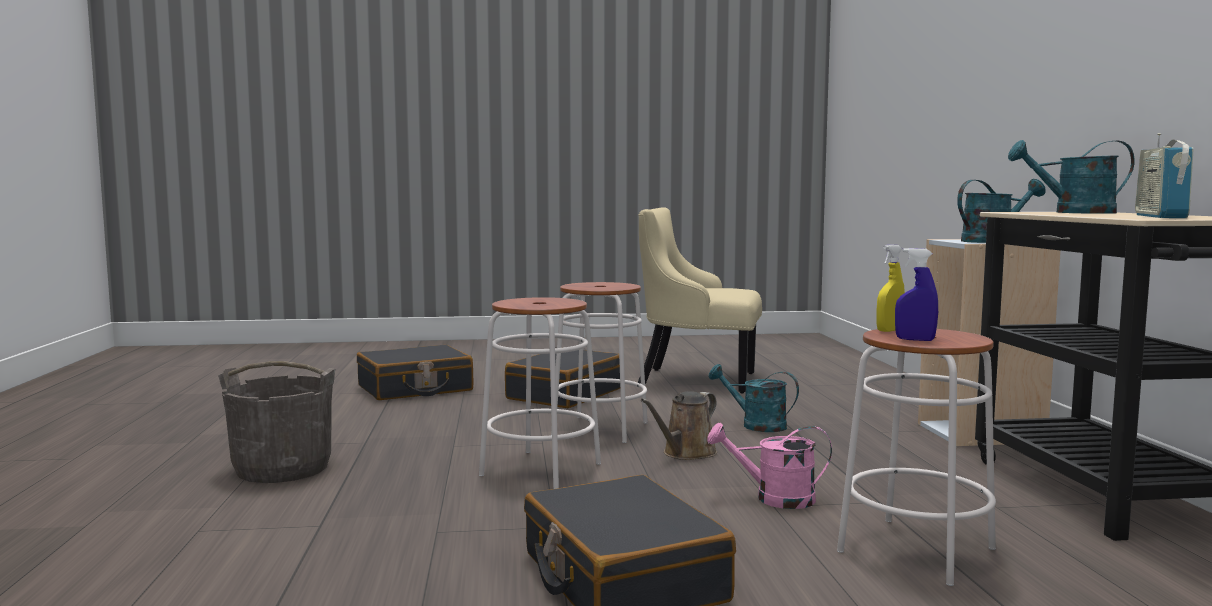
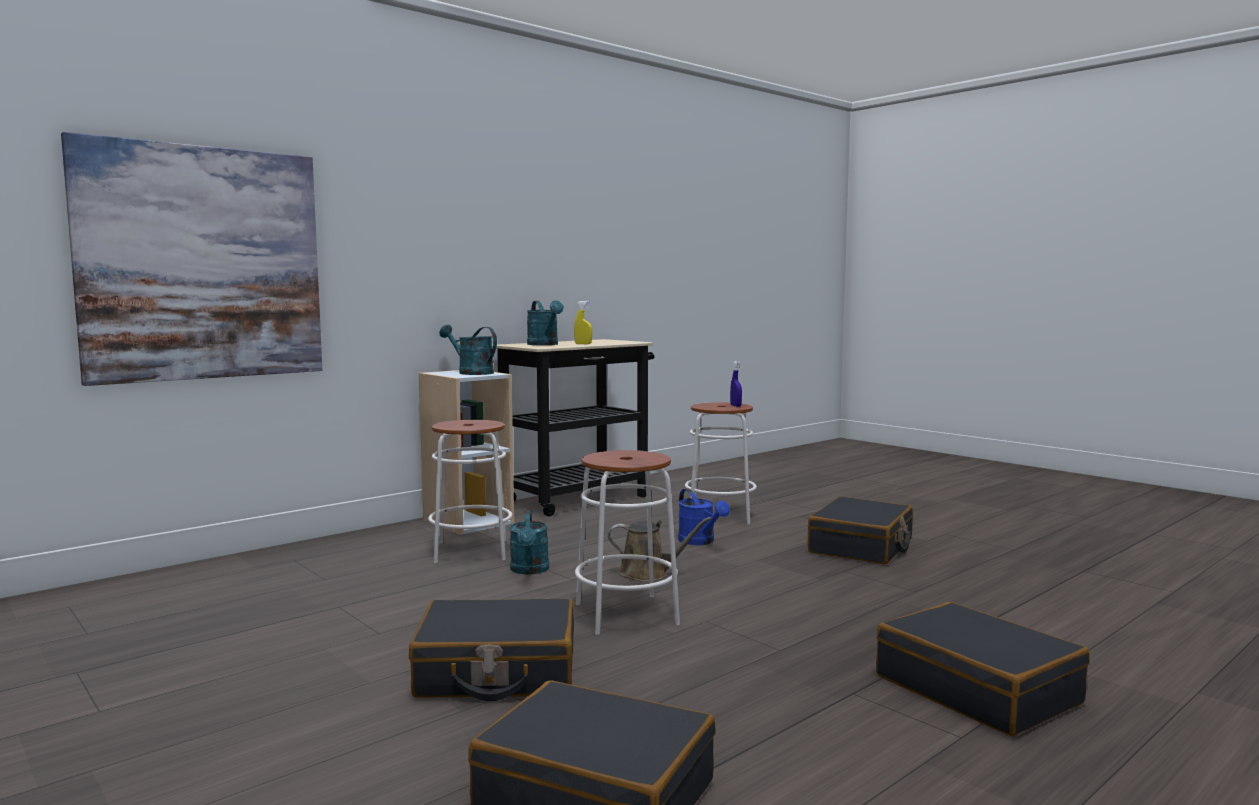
camera: 125 degrees left, 0 degrees up
(283, 468) = (977, 690): grey bucket -> black suitcase
(541, 469) = (767, 601): white stool -> white stool (471, 551)
(699, 380) = (336, 625): beige chair -> none
(774, 499) = (700, 542): pink watering can -> blue watering can
(889, 330) = (716, 408): yellow spray bottle -> yellow spray bottle (583, 344)
(917, 124) = (203, 263): none -> picture
(1160, 216) = (604, 341): radio -> none

